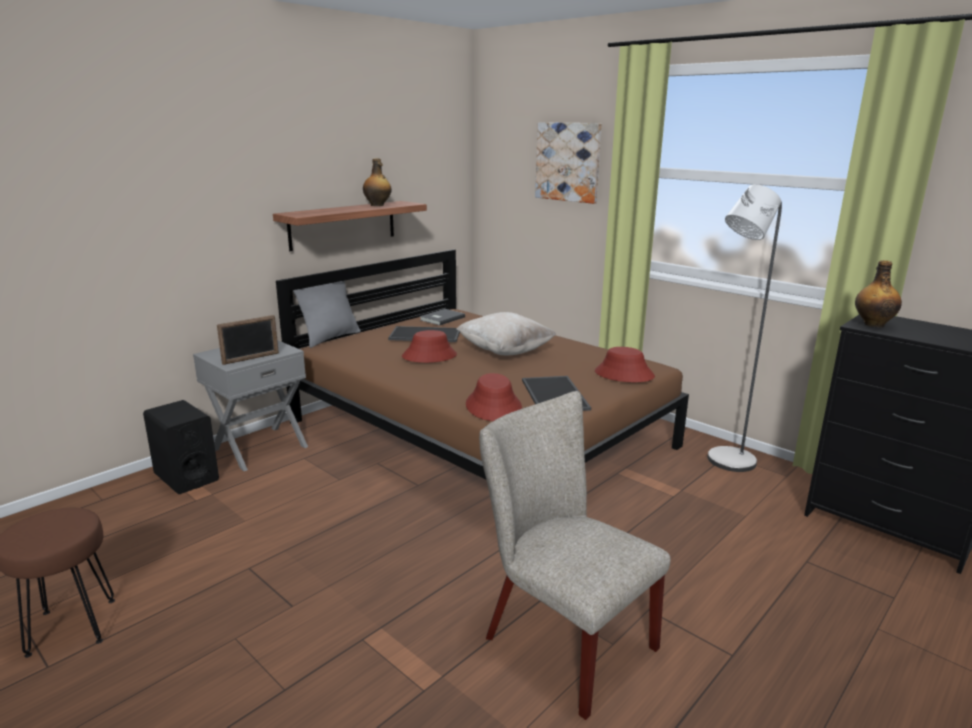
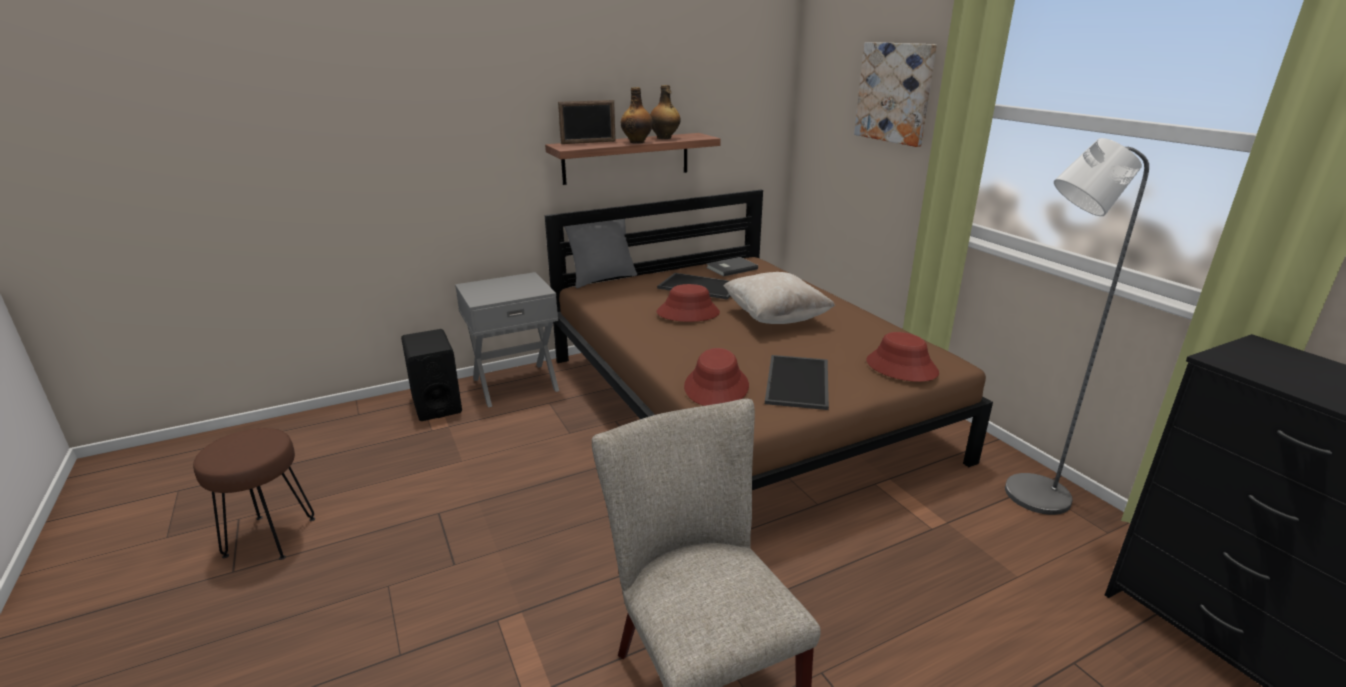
camera: 20 degrees right, 5 degrees up
(251, 358) = (501, 296): picture frame -> picture frame (588, 142)
(873, 324) = (1247, 360): bottle -> bottle (637, 142)

